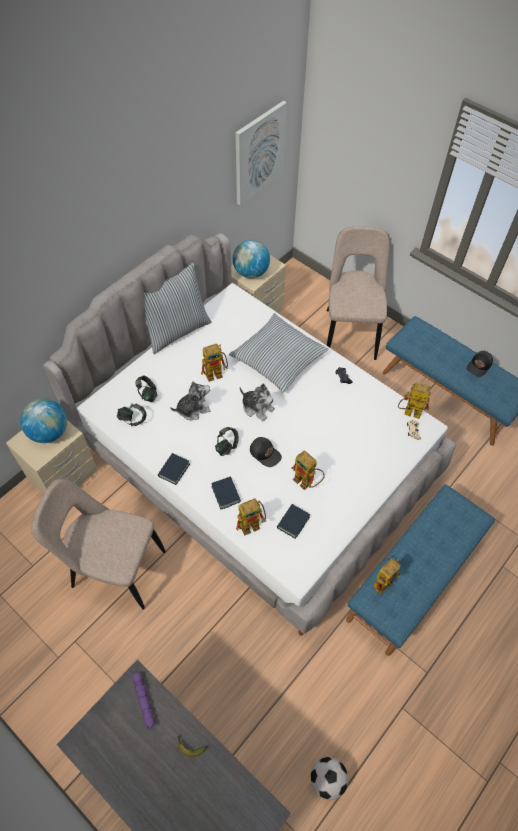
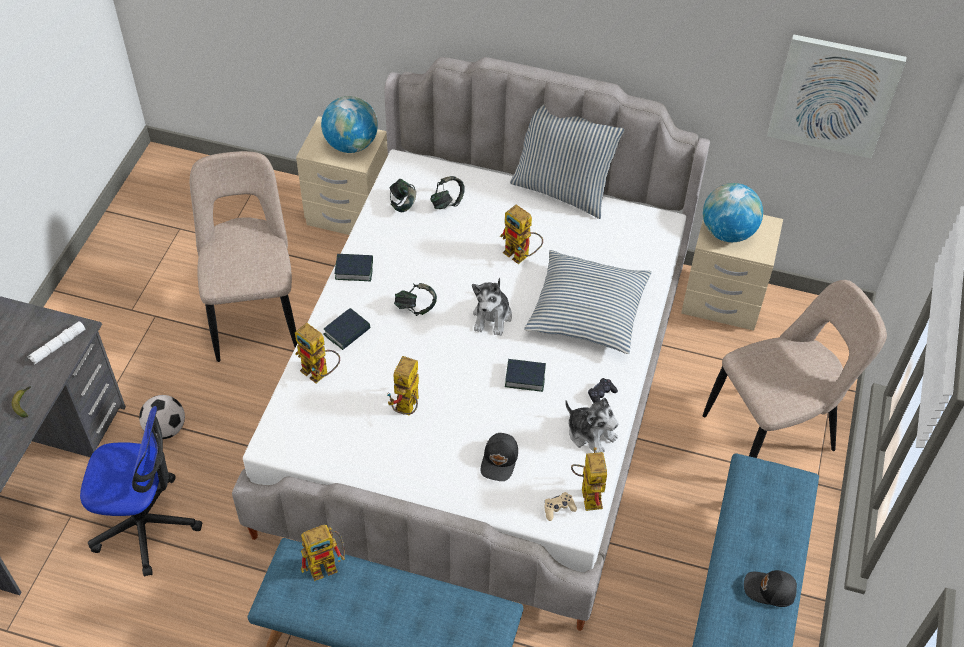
camera: 65 degrees right, 5 degrees down
(144, 701) = (58, 346): purple flashlight -> white flashlight
(193, 409) = (451, 253): plush toy -> plush toy (590, 434)
(259, 706) = (145, 524): none -> office chair
(265, 453) = (427, 350): black cap -> black cap (500, 460)
(293, 522) = (341, 414): book -> book (525, 377)
(327, 779) = (83, 629): football -> football (166, 429)
(384, 580) = (327, 564): toy robot -> toy robot turned 45 degrees counterclockwise

